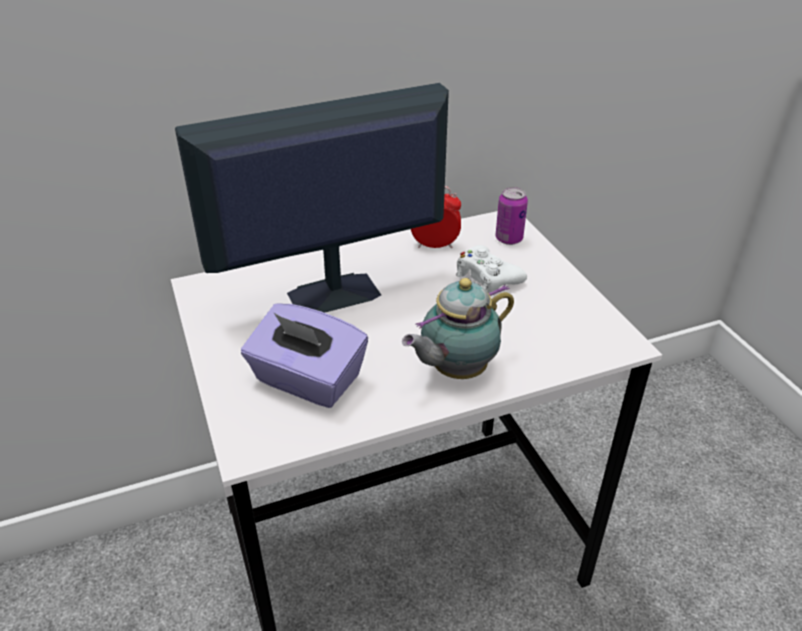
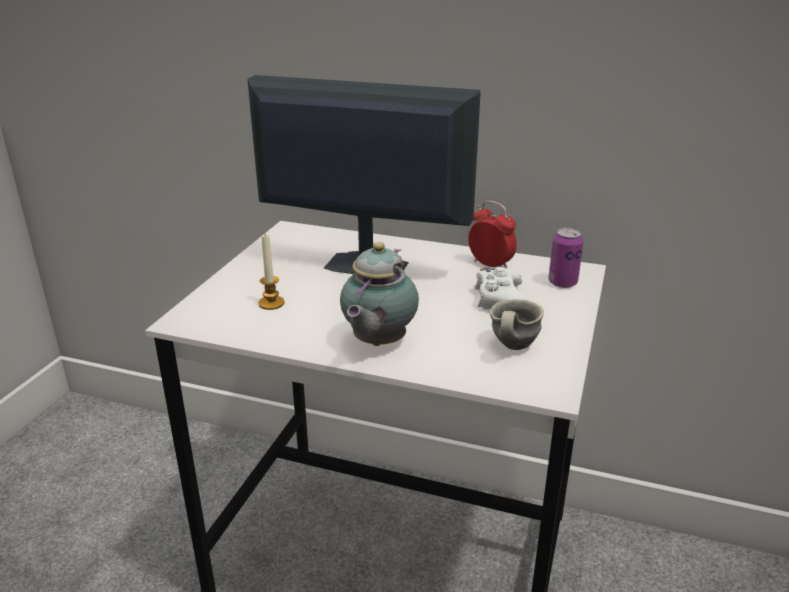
camera: 40 degrees right, 10 degrees down
(307, 380) = (271, 303): purple tissue box -> candle
(455, 371) = (377, 343): teapot -> teapot turned 75 degrees counterclockwise
(551, 320) = (510, 347): none -> grey mug

